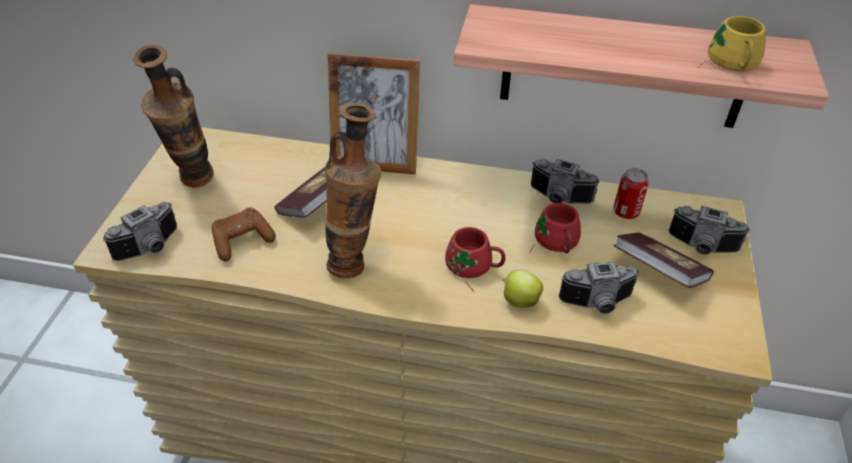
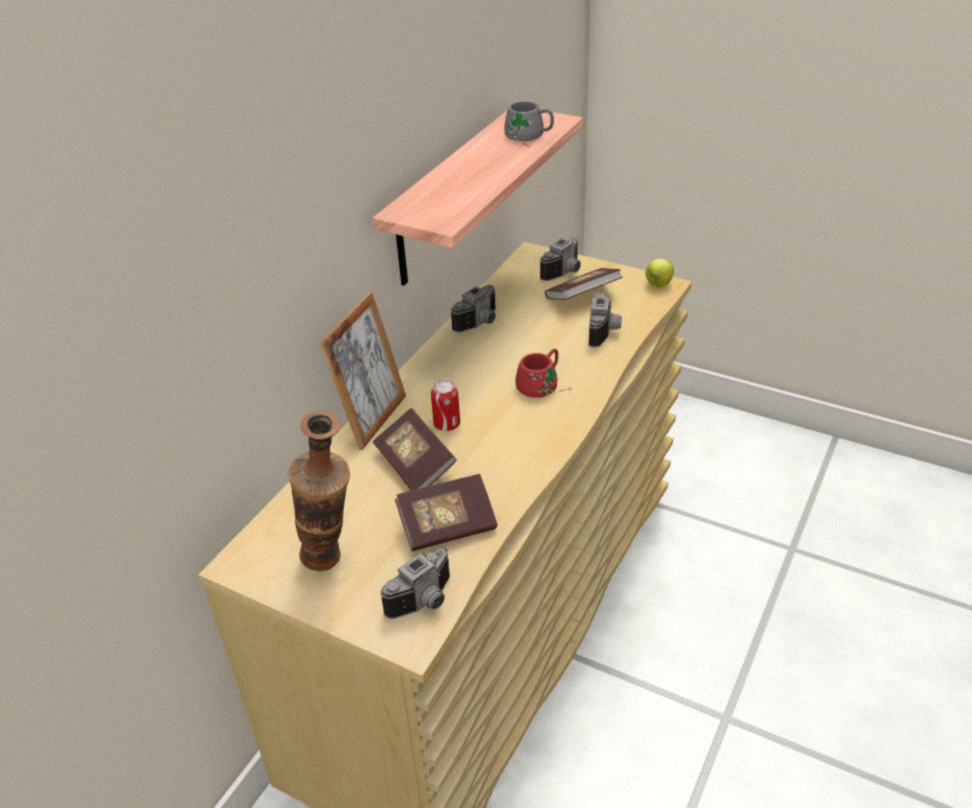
camera: 70 degrees left, 5 degrees down
(151, 248) = (425, 601): camera -> camera turned 75 degrees clockwise
(242, 241) = (447, 526): brown game controller -> book
(355, 261) = (508, 451): vase -> none
(519, 300) = (588, 368): apple -> apple (658, 284)
(553, 242) = (531, 337): red mug -> none
(626, 212) = (512, 294): can -> can (447, 424)
(728, 62) = (527, 136): yellow mug -> grey mug

